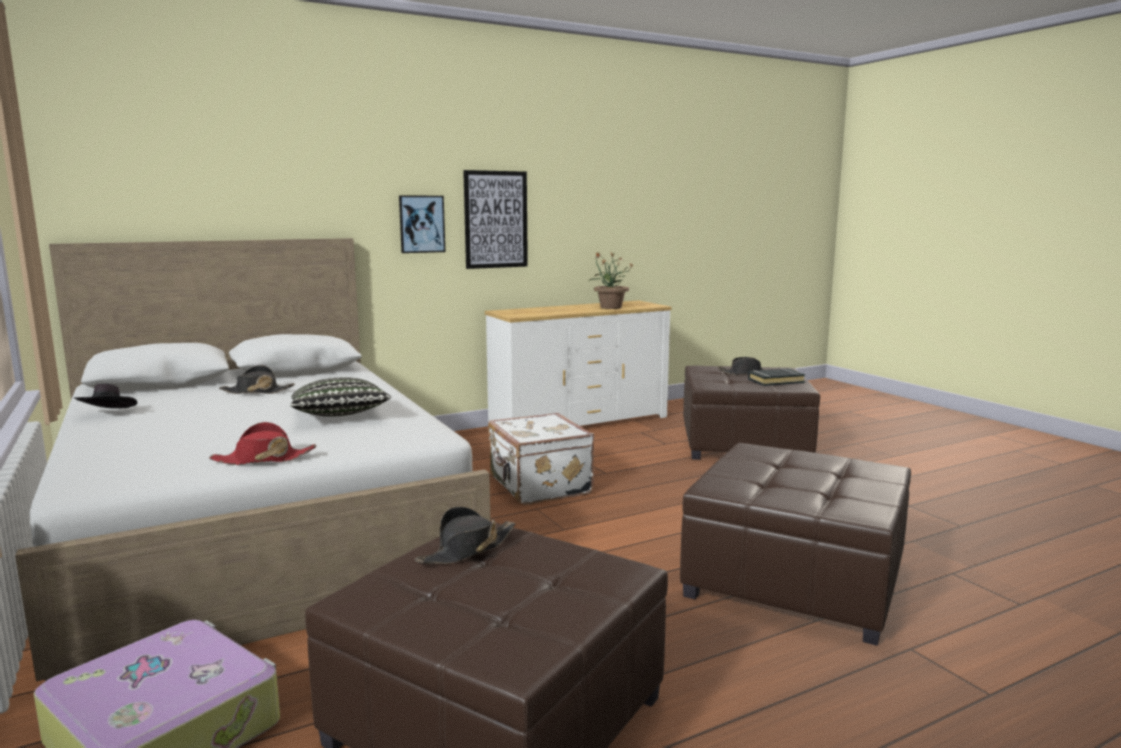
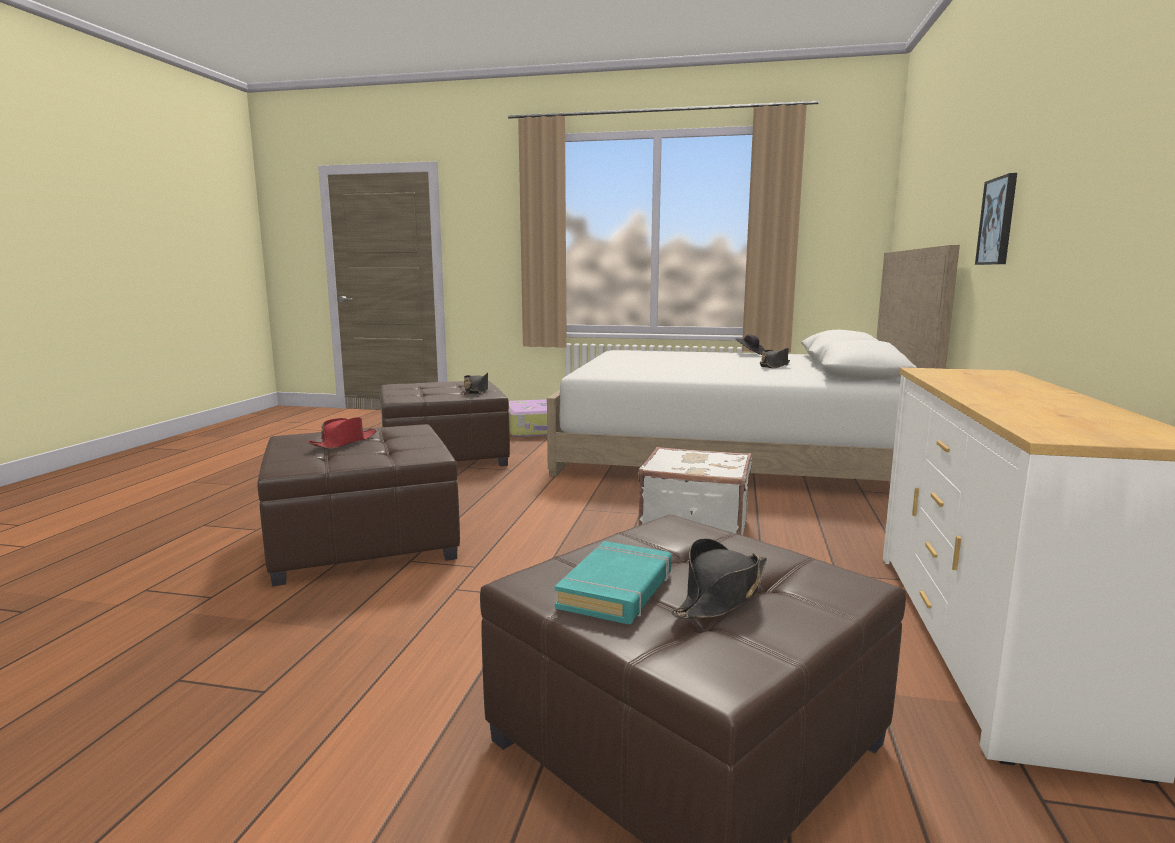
camera: 130 degrees right, 0 degrees up
(263, 459) = (604, 359): red hat -> red hat (344, 442)
(339, 416) = (667, 369): pillow -> none
(495, 219) = (1053, 204): picture -> none
(610, 307) = (1022, 407): potted plant -> none
(775, 381) = (617, 590): black book -> turquoise book

